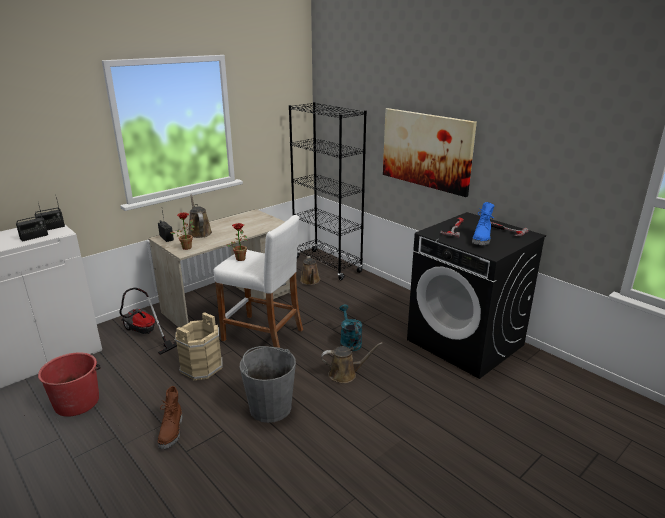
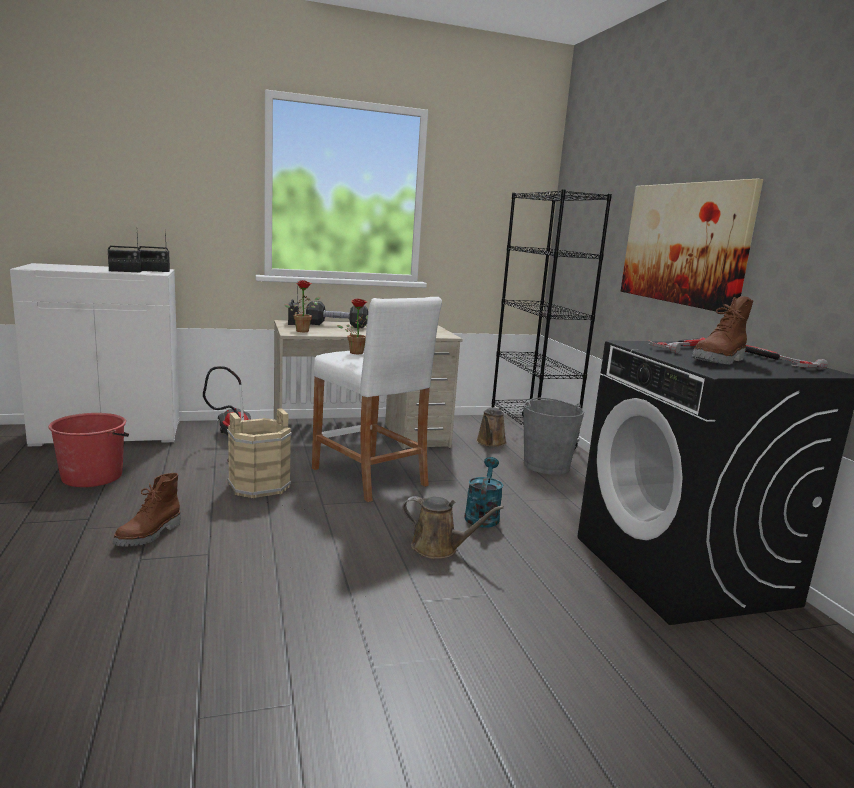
camera: 25 degrees right, 10 degrees down
(199, 232) = (336, 325): brown watering can -> black dumbbell
(270, 407) = (294, 550): grey bucket -> grey bucket (546, 465)
(482, 239) = (719, 361): blue boot -> brown boot

